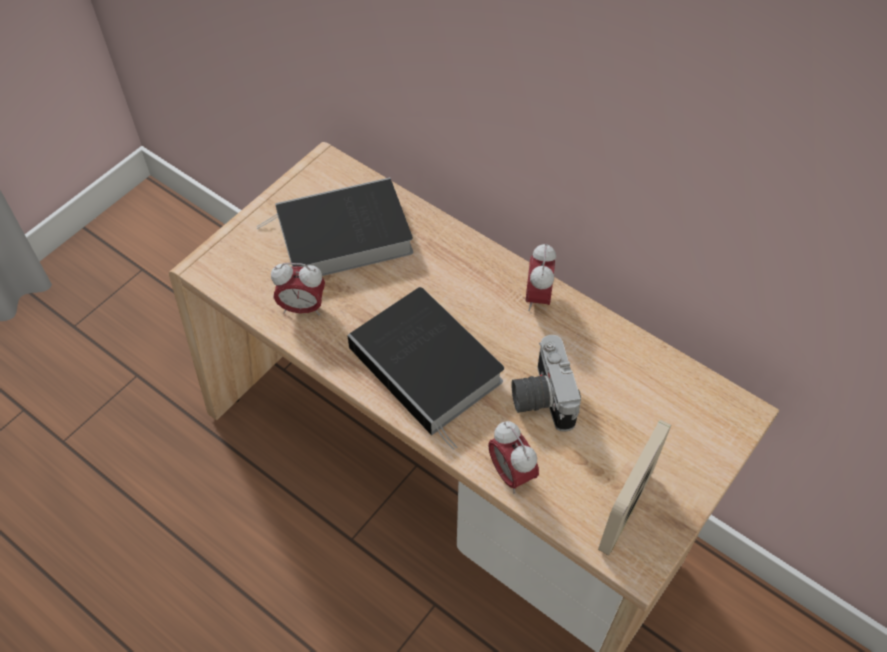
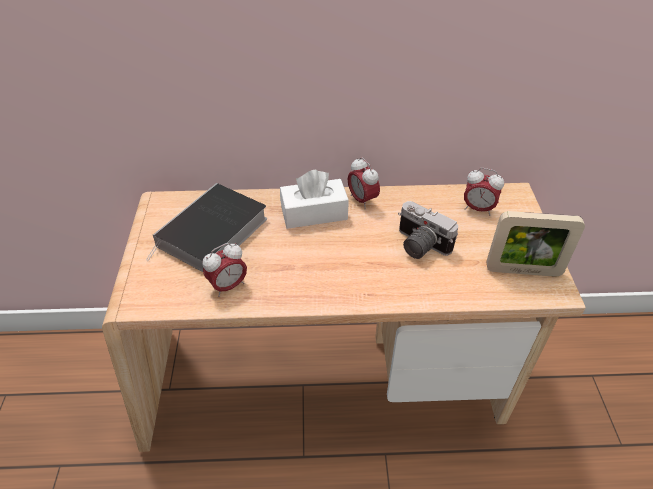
camera: 40 degrees left, 10 degrees down
(429, 367) = (343, 269): book -> none
(467, 279) = (314, 213): none -> white tissue box
(511, 473) = (449, 292): alarm clock -> alarm clock (478, 209)
(625, 511) = (523, 271): picture frame -> picture frame turned 75 degrees counterclockwise

